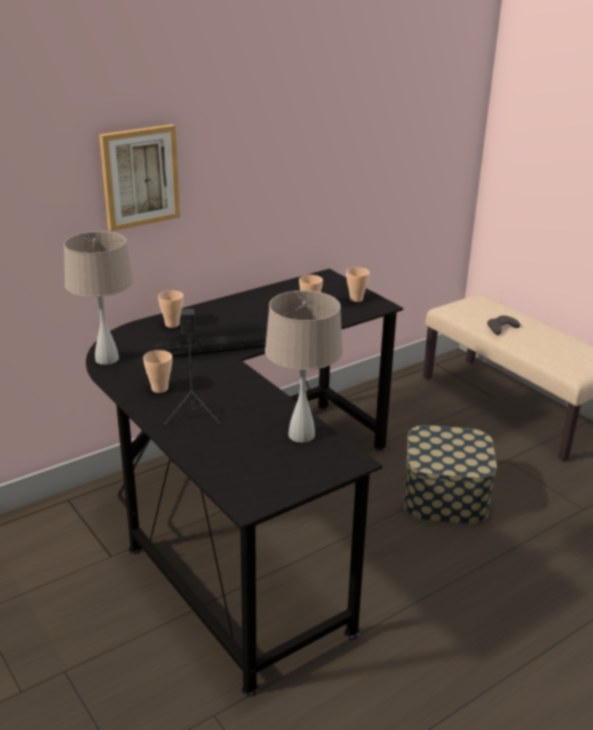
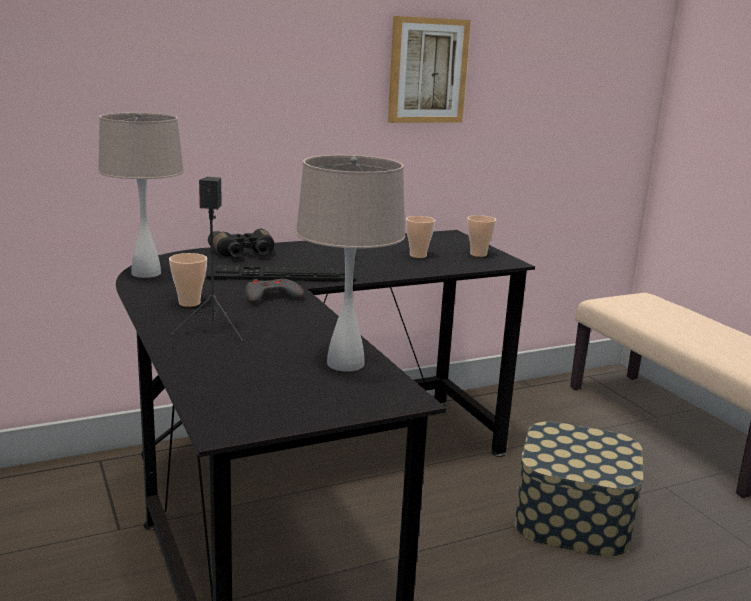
camera: 10 degrees right, 10 degrees down
(139, 176) = (222, 72): picture -> picture (427, 70)
(172, 324) = (244, 254): cup -> black binoculars
(501, 328) = (668, 323): grey game controller -> grey game controller (271, 297)

